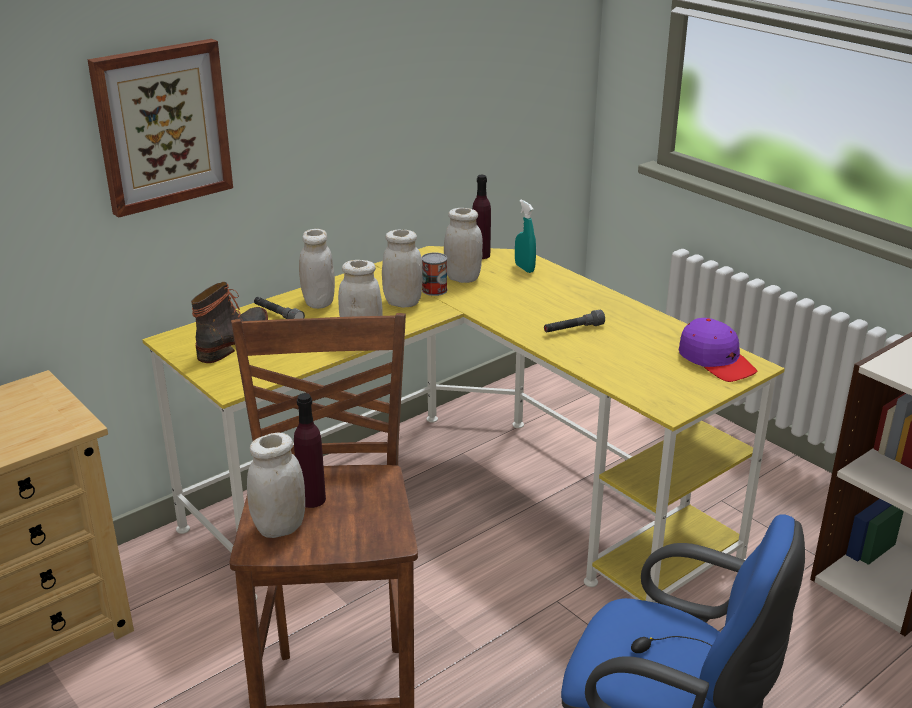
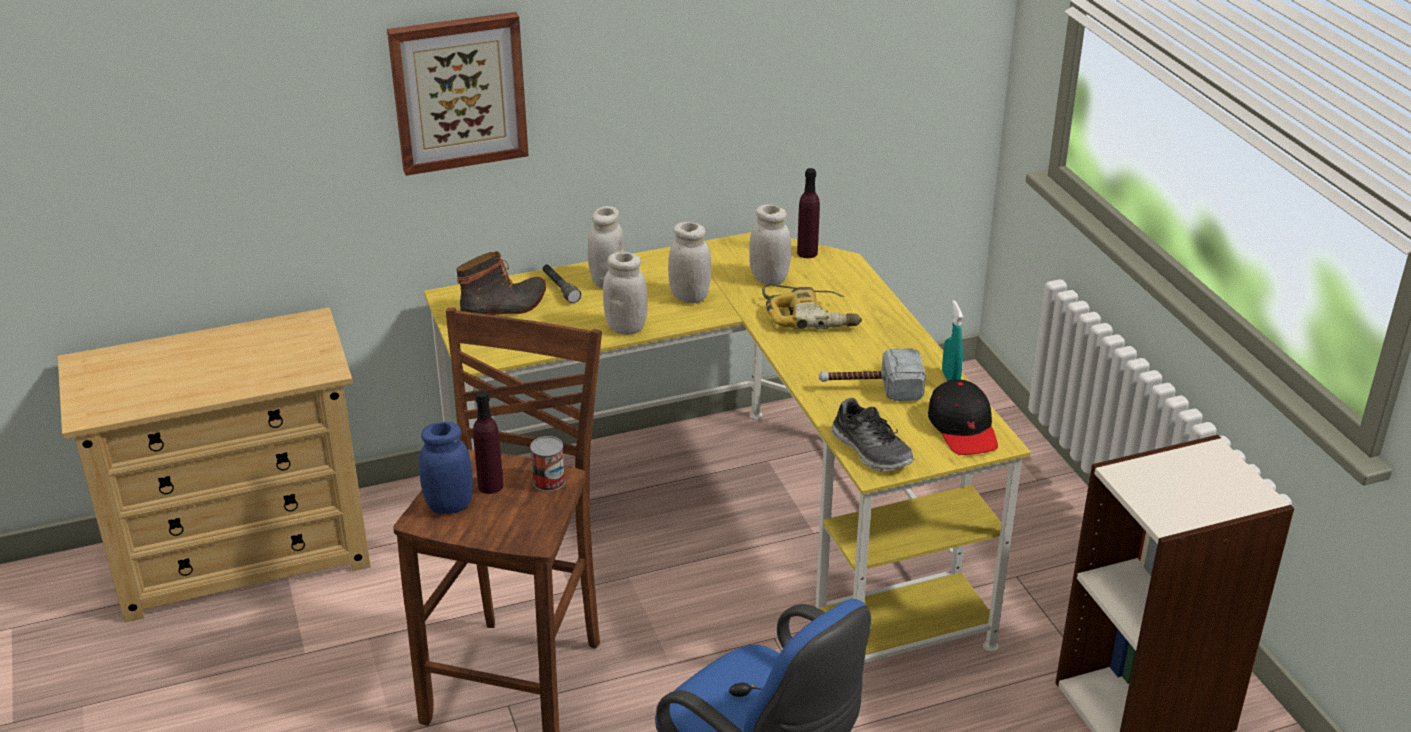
camera: 20 degrees right, 5 degrees up
(280, 527) = (449, 505): white jar -> blue jar
(434, 290) = (731, 287): can -> can (549, 481)
(520, 300) = (811, 316): none -> power drill
(524, 268) = (842, 278): turquoise spray bottle -> turquoise spray bottle (950, 379)
(573, 329) = (841, 362): grey flashlight -> none
(614, 345) = (870, 388): none -> hammer
(655, 393) = (871, 450): none -> shoe
(716, 361) = (963, 428): purple cap -> black cap

